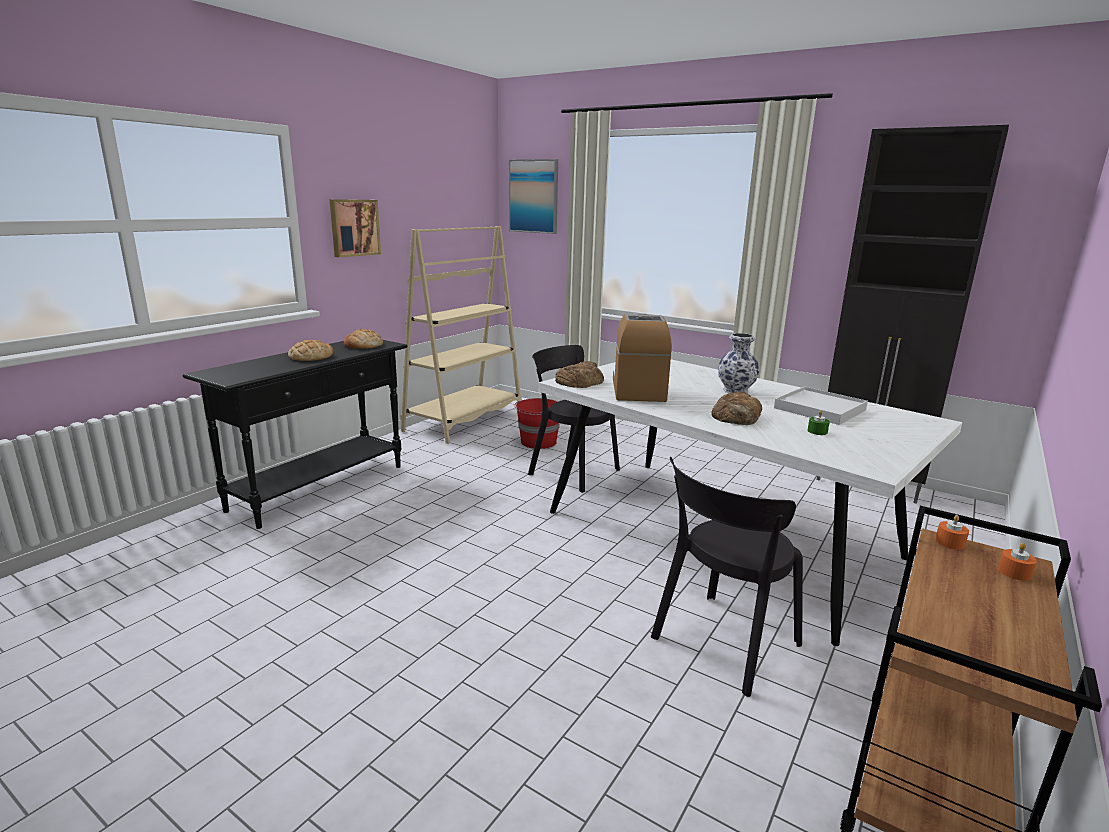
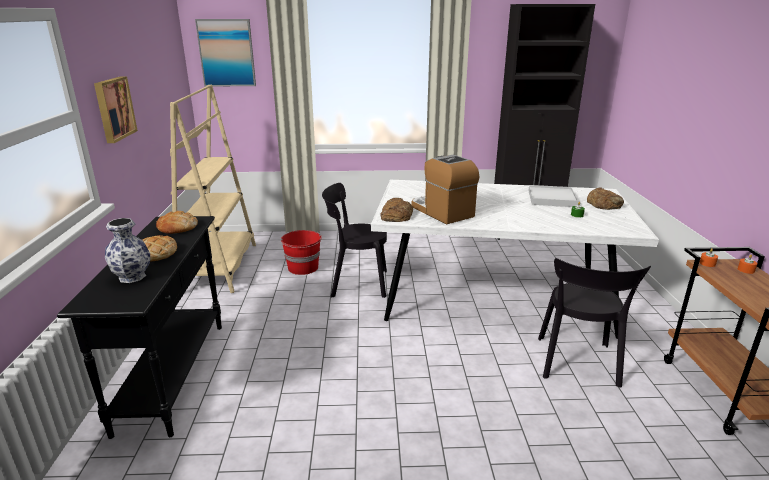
camera: 35 degrees left, 5 degrees up
(735, 391) = (493, 197): vase -> vase (132, 277)
(737, 416) = (526, 216): bread -> bread (604, 204)

